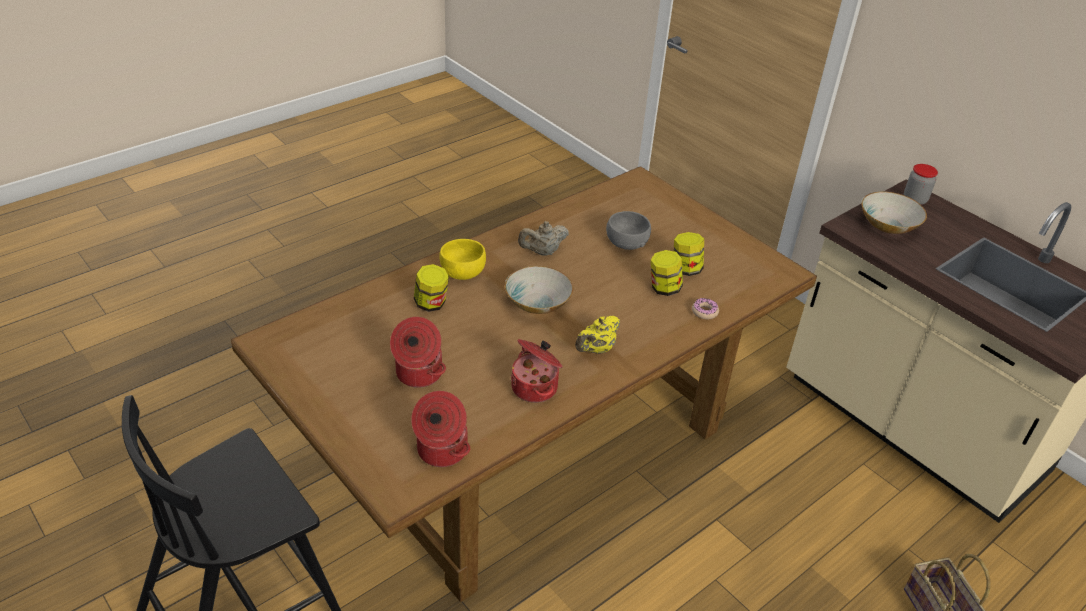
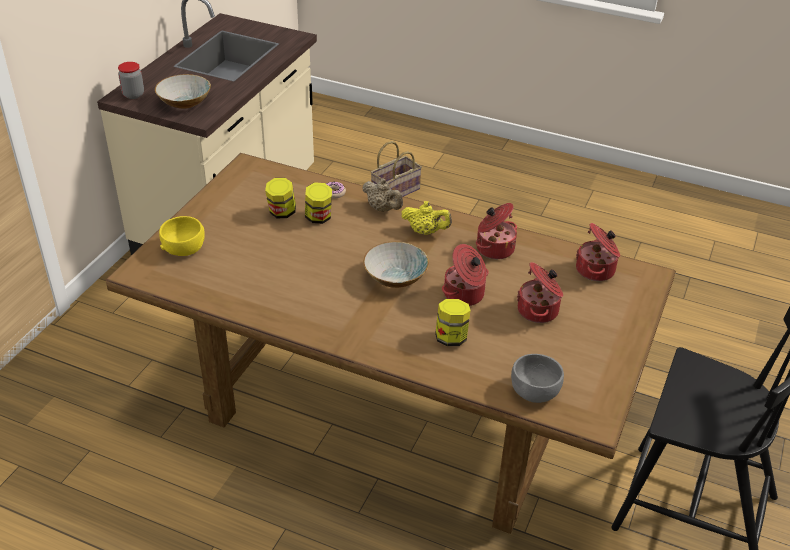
camera: 115 degrees left, 0 degrees up
(463, 271) = (388, 336): yellow bowl -> yellow bowl (184, 248)
(479, 335) = (464, 295): none -> cooking pot
(542, 252) = (318, 297): beige teapot -> beige teapot (383, 209)
(626, 242) = (263, 253): grey bowl -> grey bowl (535, 391)

